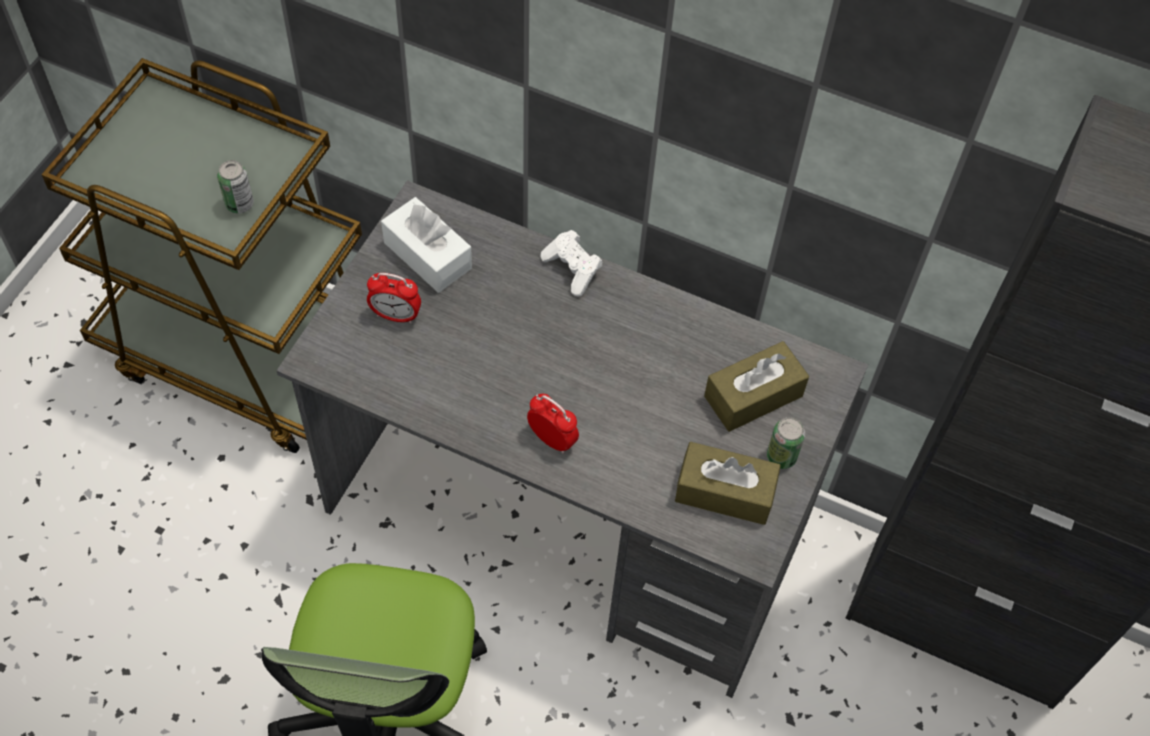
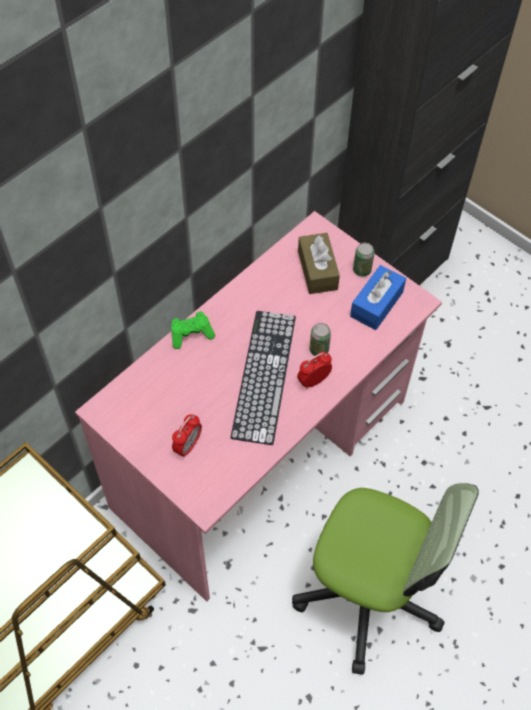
camera: 70 degrees left, 0 degrees up
(239, 204) = (57, 521): can -> can (319, 350)
(427, 255) = (146, 414): white tissue box -> none
(538, 374) = (264, 375): none -> keyboard
(567, 518) = (262, 454): grey desk -> pink desk
(572, 269) = (191, 334): white game controller -> green game controller
(724, 492) = (376, 304): brown tissue box -> blue tissue box

